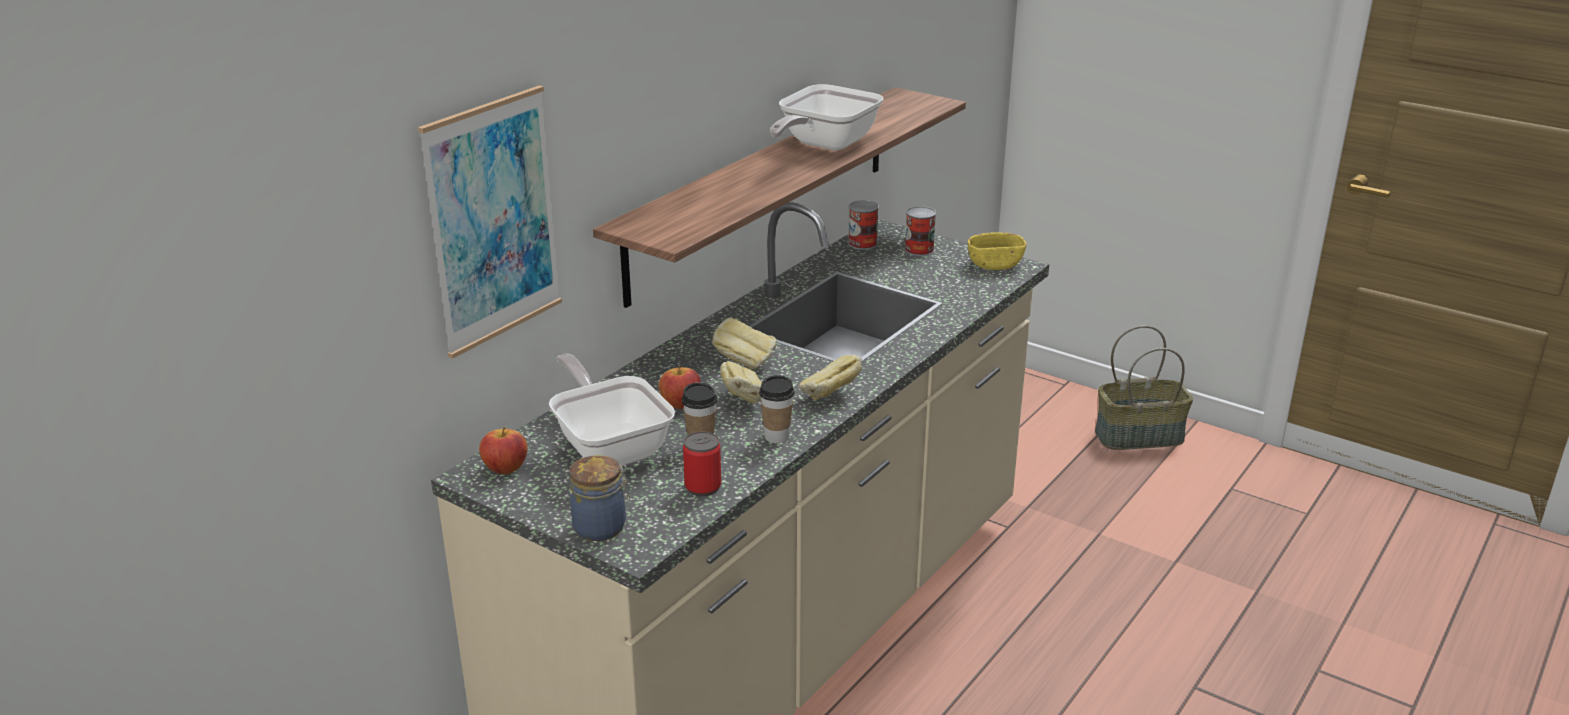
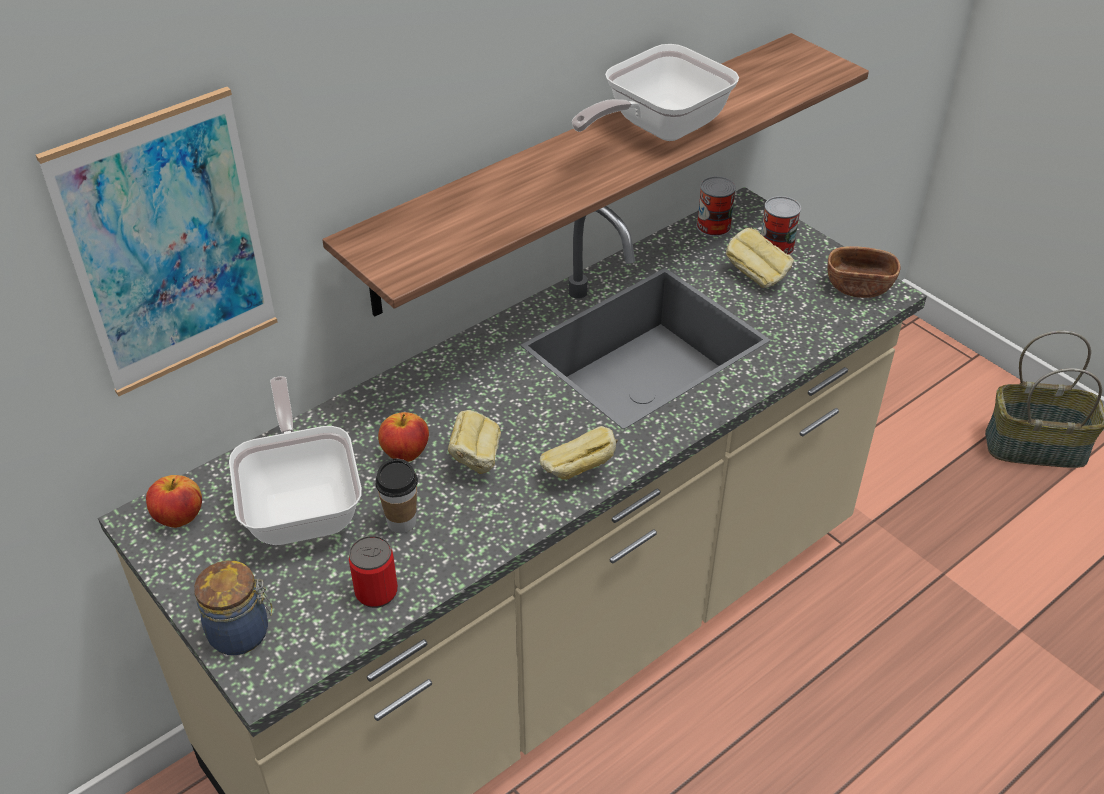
camera: 15 degrees right, 15 degrees up
(745, 362) = (503, 398): bread -> bread (756, 276)
(776, 437) = (491, 527): cup -> none
(995, 265) = (859, 287): yellow bowl -> brown bowl

